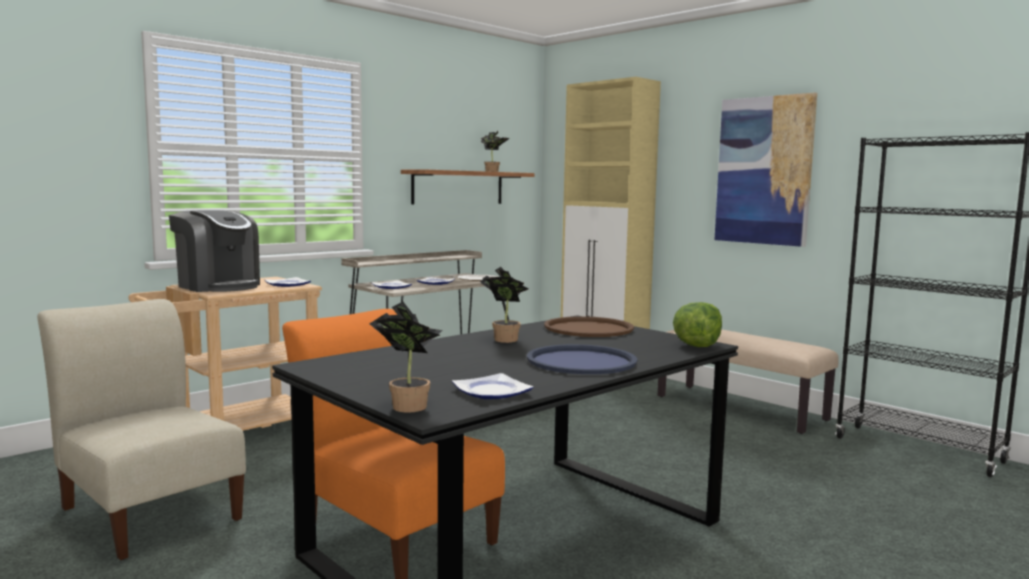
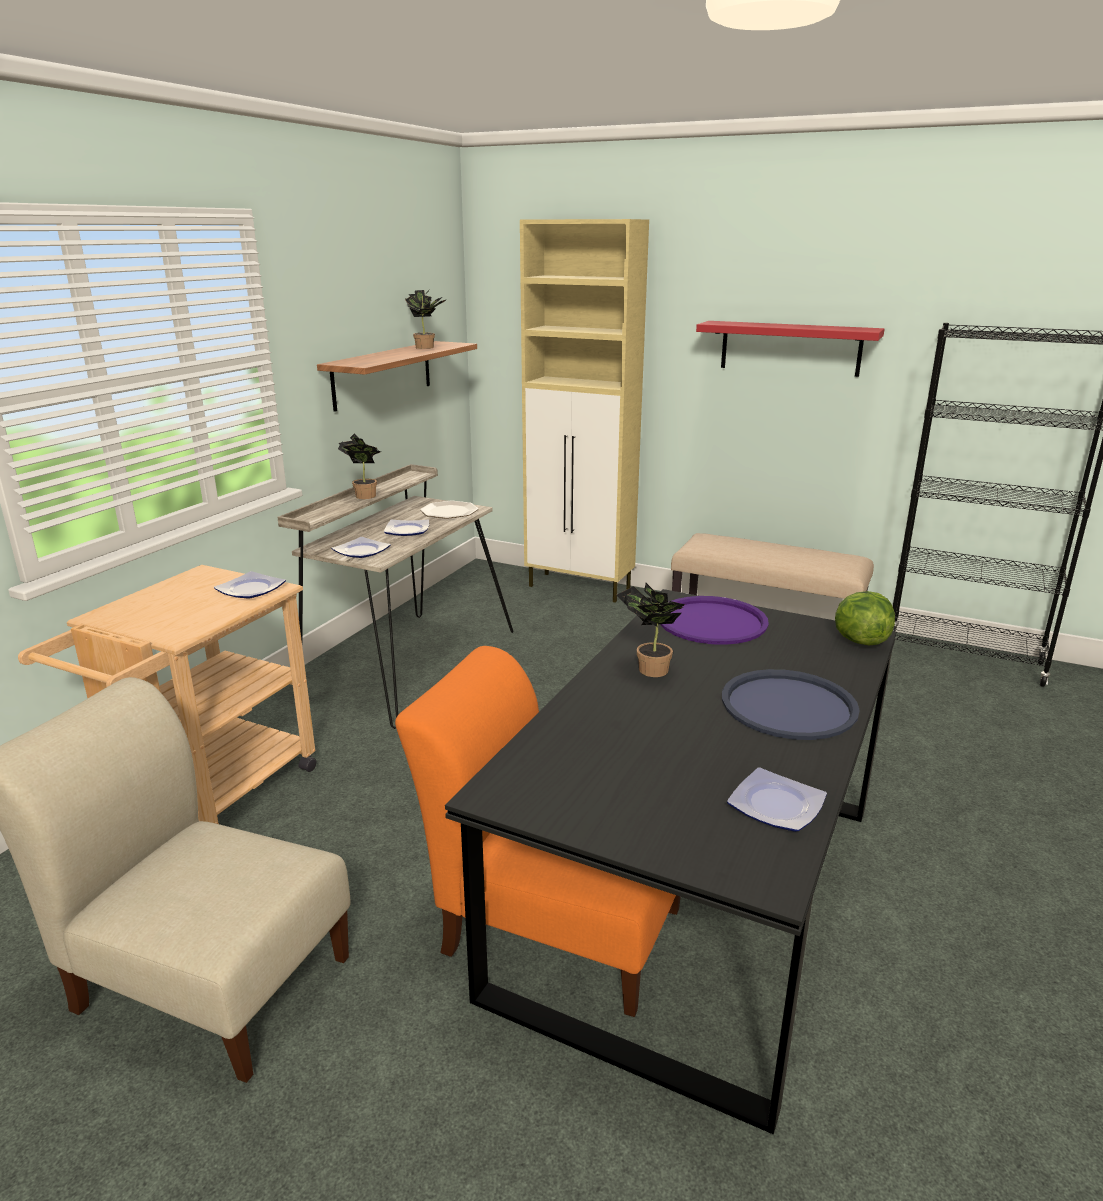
camera: 20 degrees left, 15 degrees up
(218, 286) = (156, 614): coffee machine -> none
(406, 406) = (723, 868): potted plant -> potted plant (363, 495)
(588, 328) = (712, 622): brown tray -> purple tray
(764, 171) = (790, 348): picture -> red shelf

